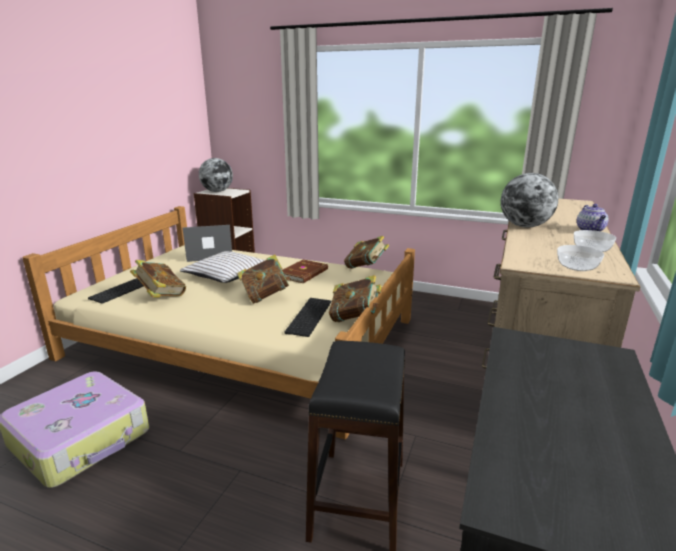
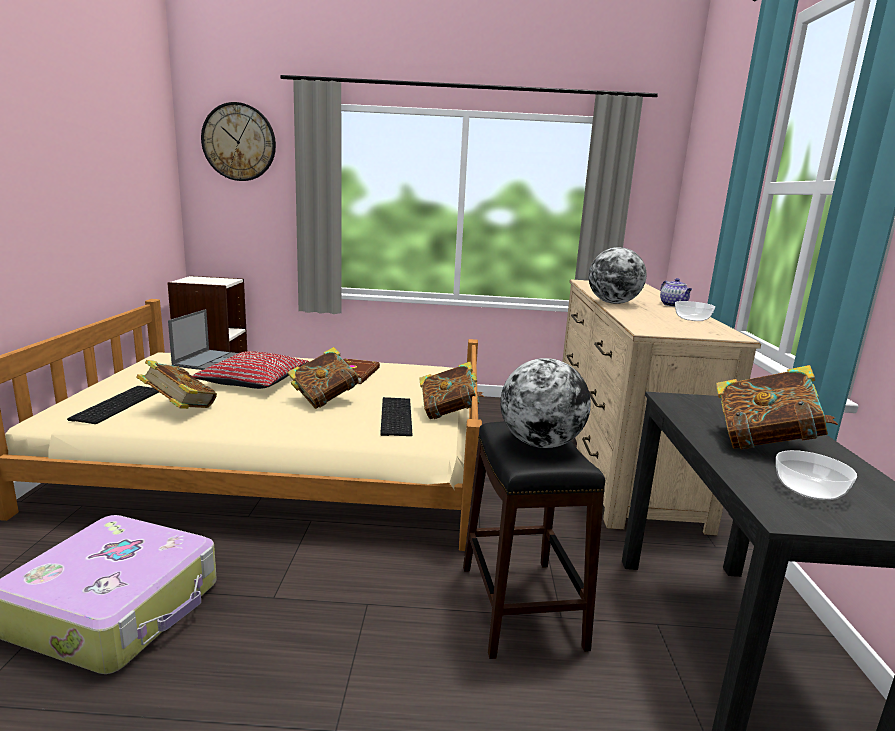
camera: 20 degrees left, 5 degrees down
(209, 255) = (210, 360): laptop -> laptop turned 135 degrees clockwise
(217, 191) = (200, 280): globe -> globe (540, 444)
(226, 275) = (253, 381): white pillow -> red pillow
(245, 83) = (239, 142): none -> wall clock
(366, 268) = (422, 365): book -> book (763, 444)
(576, 267) = (697, 331): bowl -> bowl (809, 490)

